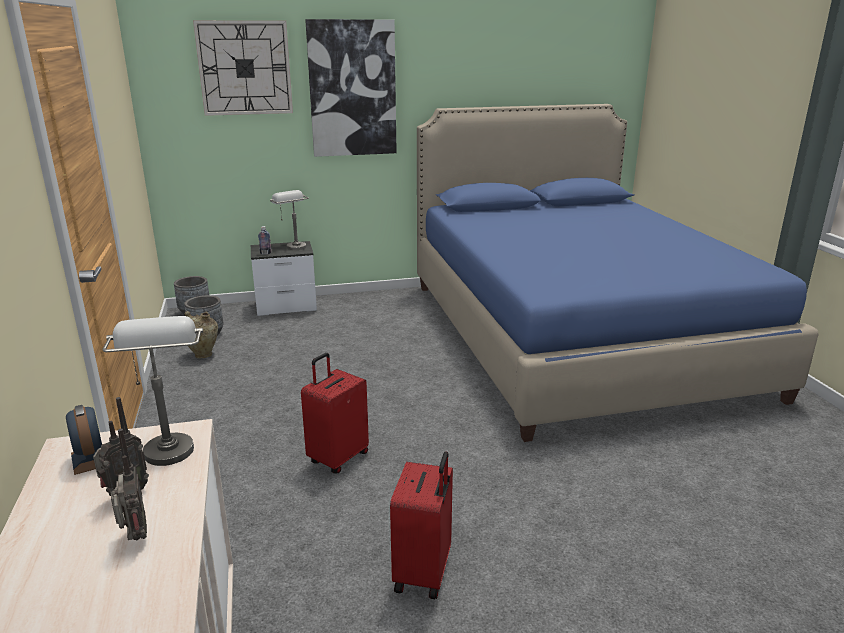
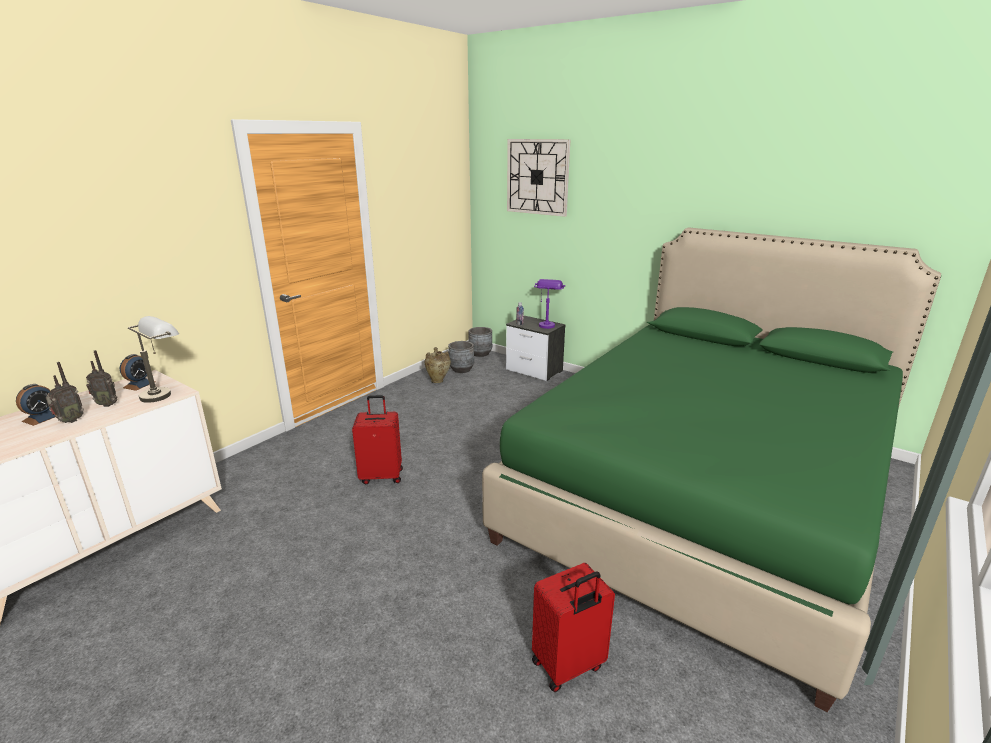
camera: 50 degrees right, 0 degrees up
(65, 567) = (41, 418): none -> alarm clock
(292, 245) = (547, 324): grey table lamp -> purple table lamp
(352, 89) = (615, 201): picture -> none
(424, 573) = (291, 566): red suitcase -> red suitcase (568, 666)
(572, 336) = (705, 494): blue bed -> green bed

